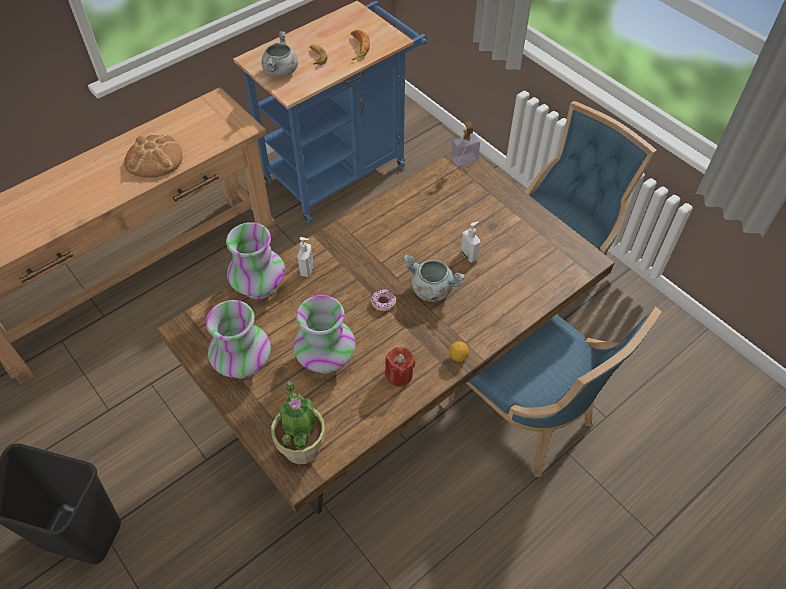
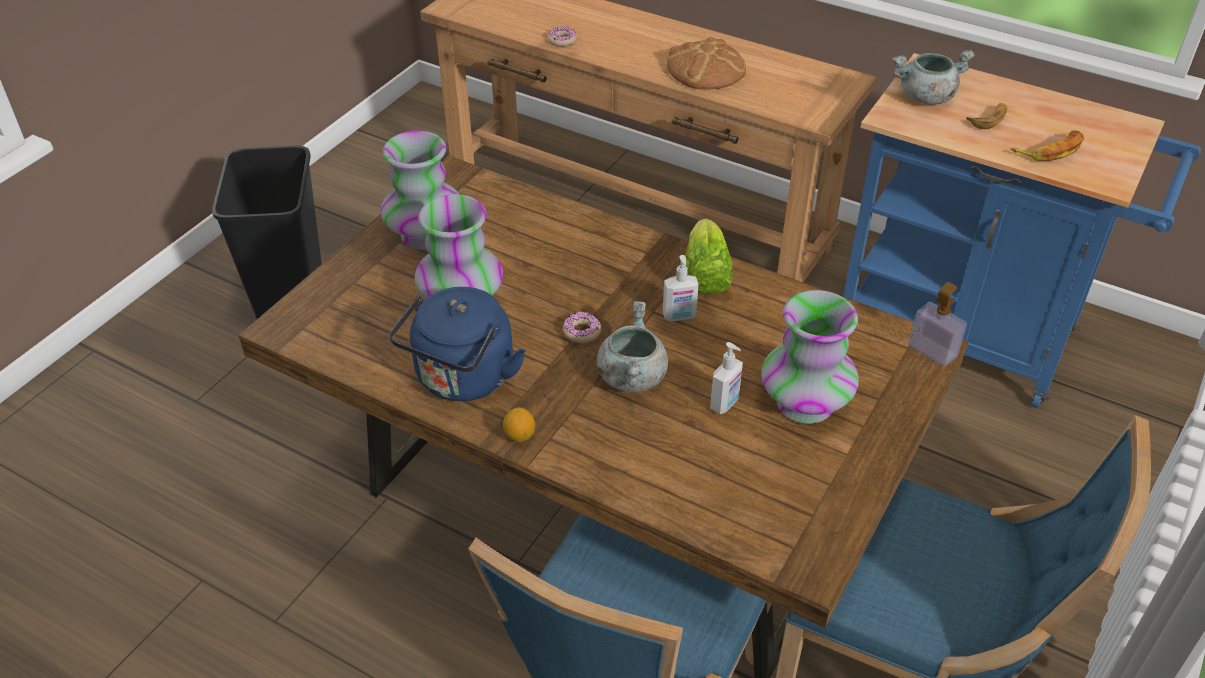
camera: 70 degrees right, 10 degrees down
(58, 222) = (562, 41): none -> donut
(259, 285) = (551, 213): vase -> vase (805, 404)
(302, 446) = (321, 318): potted plant -> none
(307, 269) = (600, 245): soap dispenser -> soap dispenser (679, 316)
(361, 229) = (704, 275): none -> lettuce
(399, 375) = (462, 380): red candle -> blue kettle

